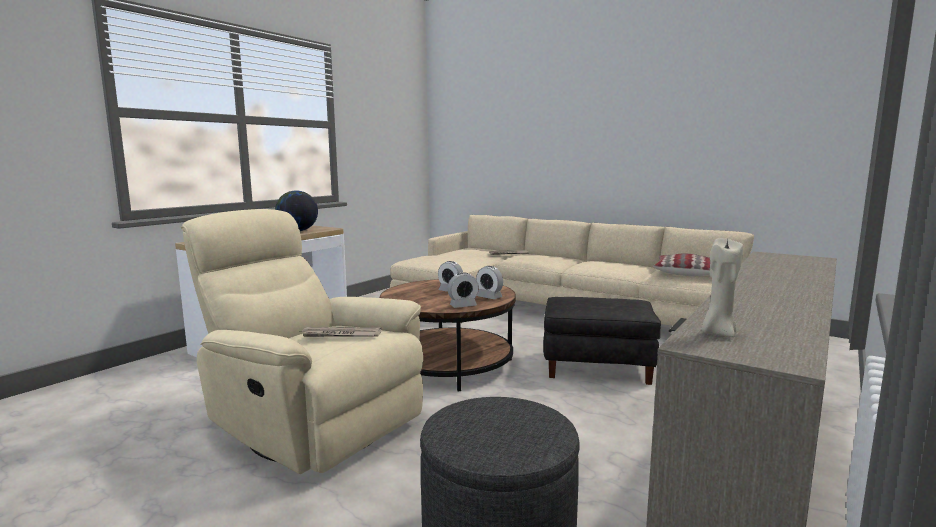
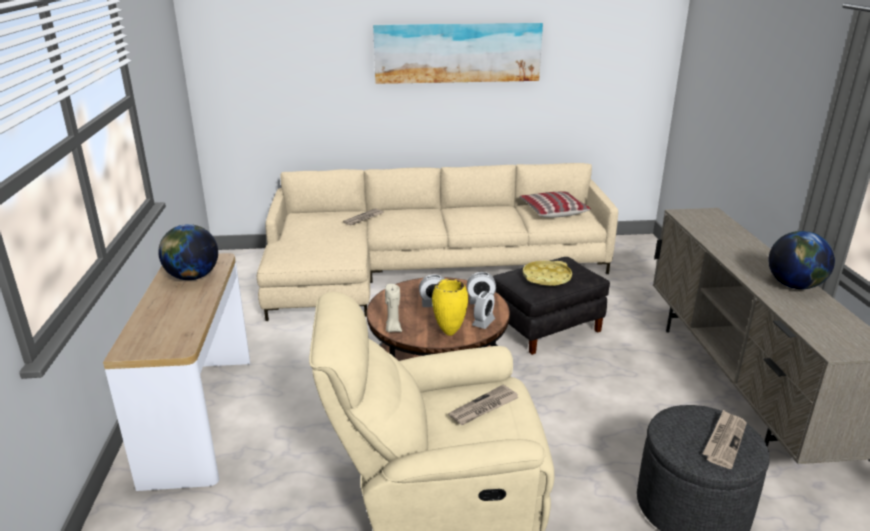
camera: 40 degrees left, 15 degrees up
(423, 304) = (449, 333): none -> yellow vase
(509, 434) = (724, 440): none -> newspaper
(590, 303) = (546, 277): none -> yellow tray
(620, 118) = (457, 52): none -> picture
(717, 333) = (822, 334): beige candle -> beige candle (393, 329)
(787, 304) = (794, 285): none -> globe

